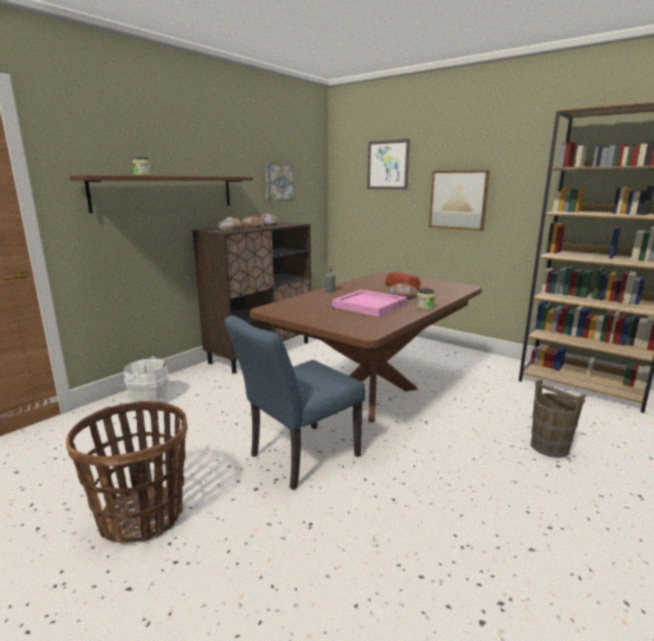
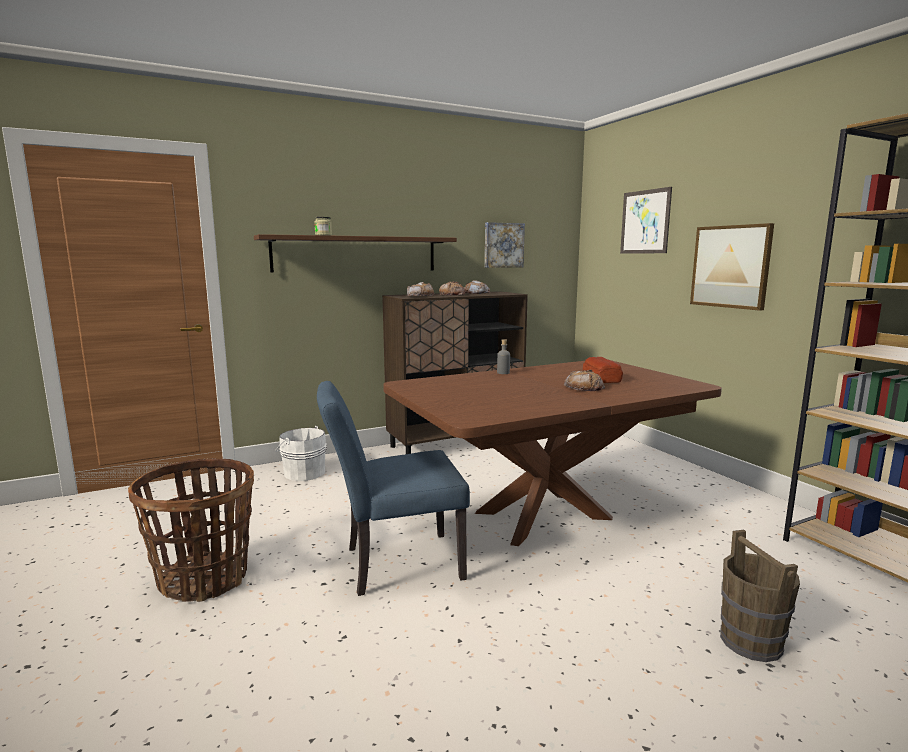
camera: 25 degrees right, 5 degrees down
(370, 305) = (524, 392): pink tray -> none
(425, 308) = (590, 403): jar -> none

